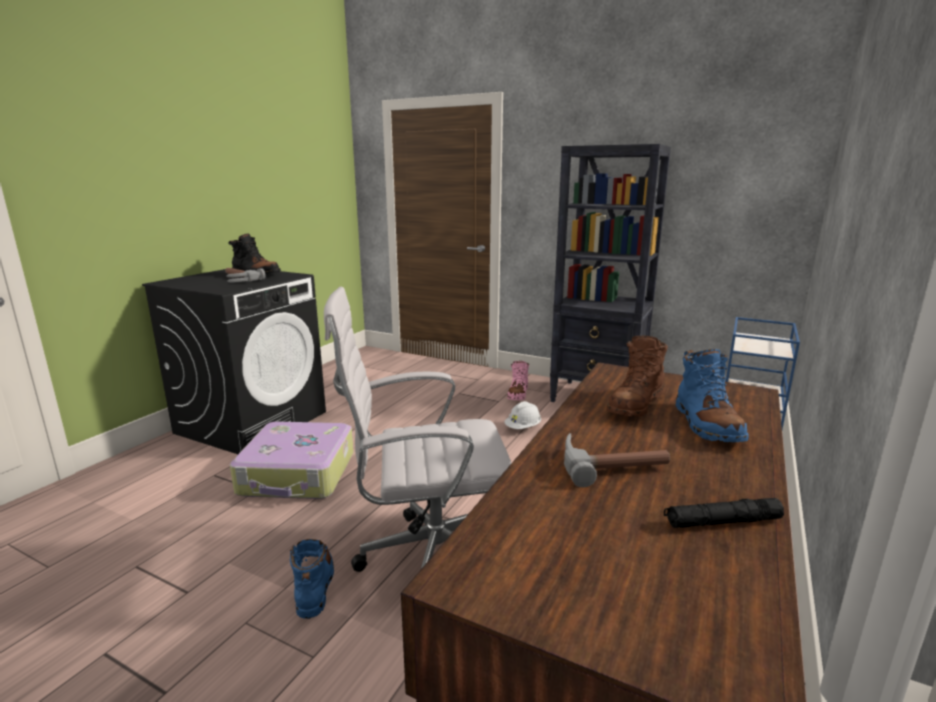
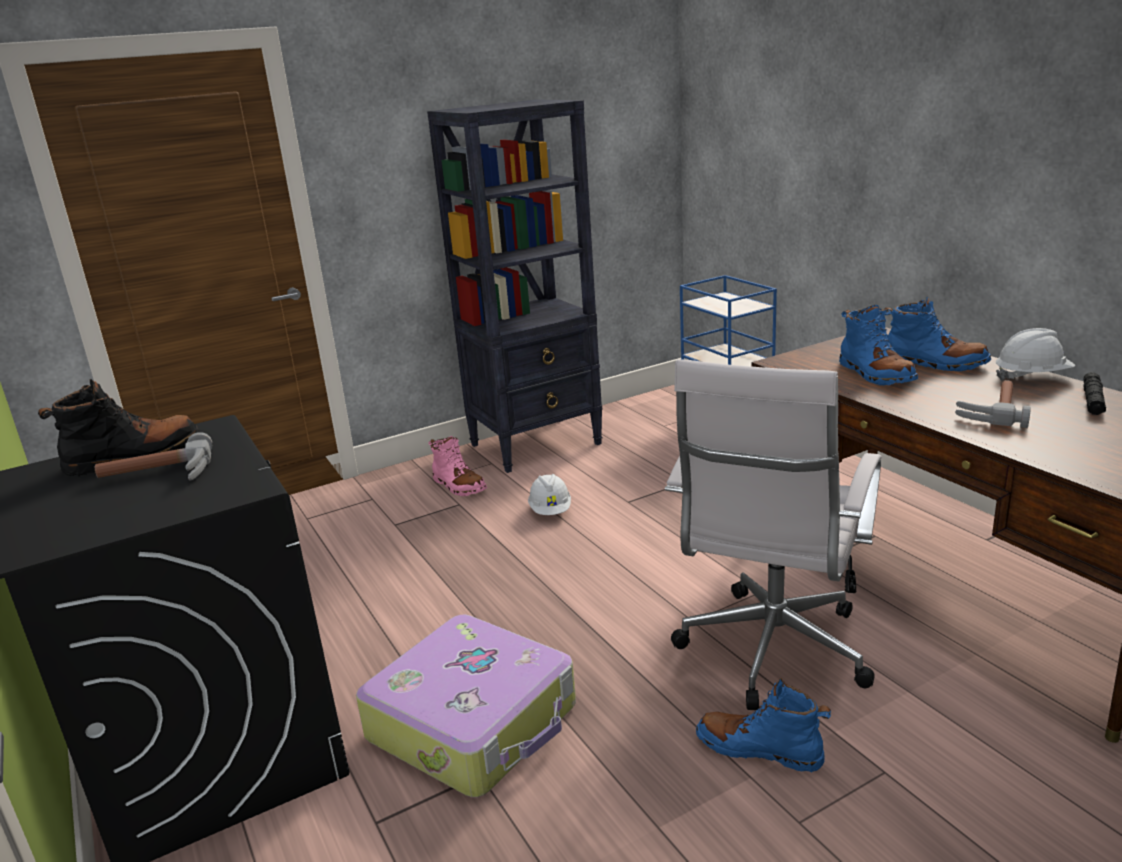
camera: 55 degrees left, 5 degrees up
(635, 404) = (875, 374): brown boot -> blue boot
(748, 477) = (1032, 377): none -> white hard hat

